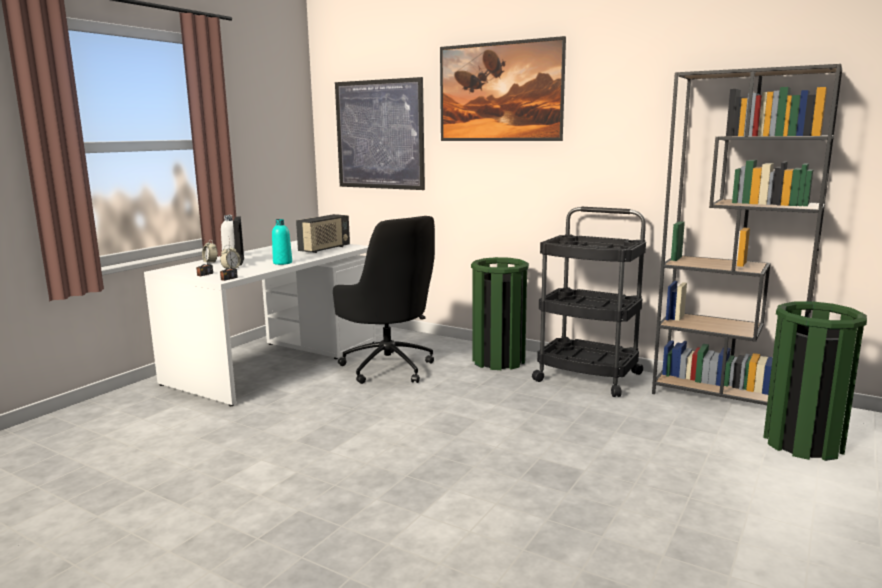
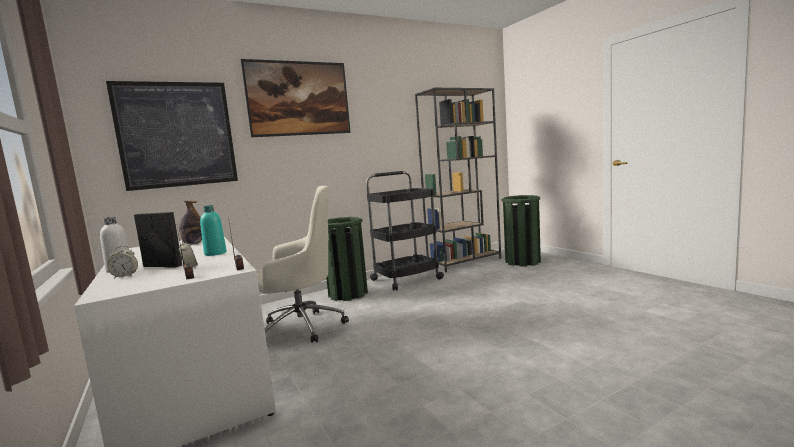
camera: 60 degrees left, 5 degrees down
(324, 249) = (193, 243): radio -> bottle
(388, 368) = (302, 328): black office chair -> beige office chair

